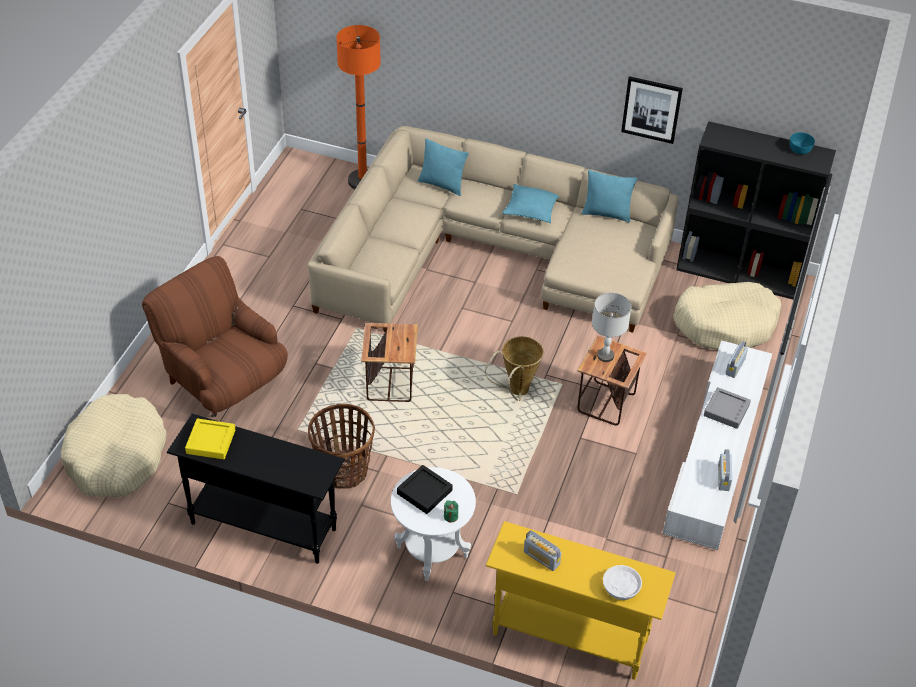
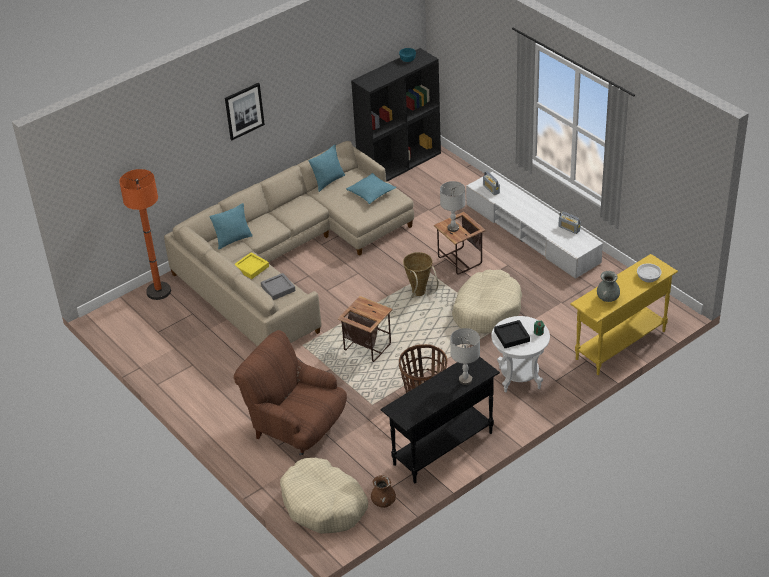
camera: 55 degrees left, 5 degrees down
(146, 508) = (383, 502): none -> brown vase
(211, 442) = (414, 407): yellow tray -> yellow tray (251, 268)
(223, 380) = (296, 427): brown armchair -> brown armchair turned 45 degrees clockwise
(286, 471) = (465, 380): none -> grey table lamp
(531, 209) = (294, 210): turquoise pillow -> turquoise pillow (371, 192)
(541, 558) = (607, 298): radio -> grey vase
(651, 109) = (317, 97): picture -> picture (244, 111)
(726, 324) = (437, 187): beige dog bed -> beige dog bed (486, 310)
(726, 410) = (521, 206): grey tray -> grey tray (278, 289)

